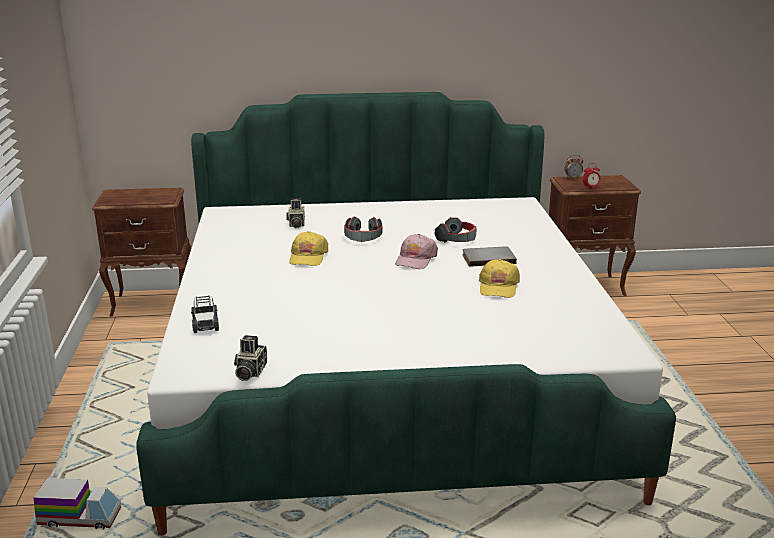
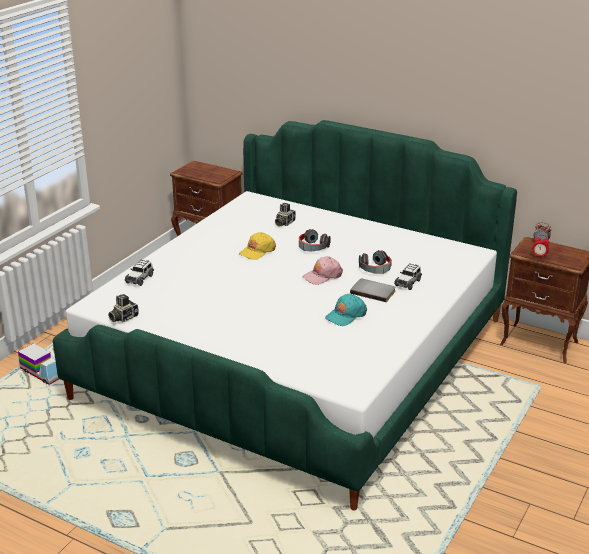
camera: 35 degrees right, 5 degrees up
(498, 286) = (346, 315): yellow cap -> turquoise cap
(506, 241) = (408, 282): none -> toy car

